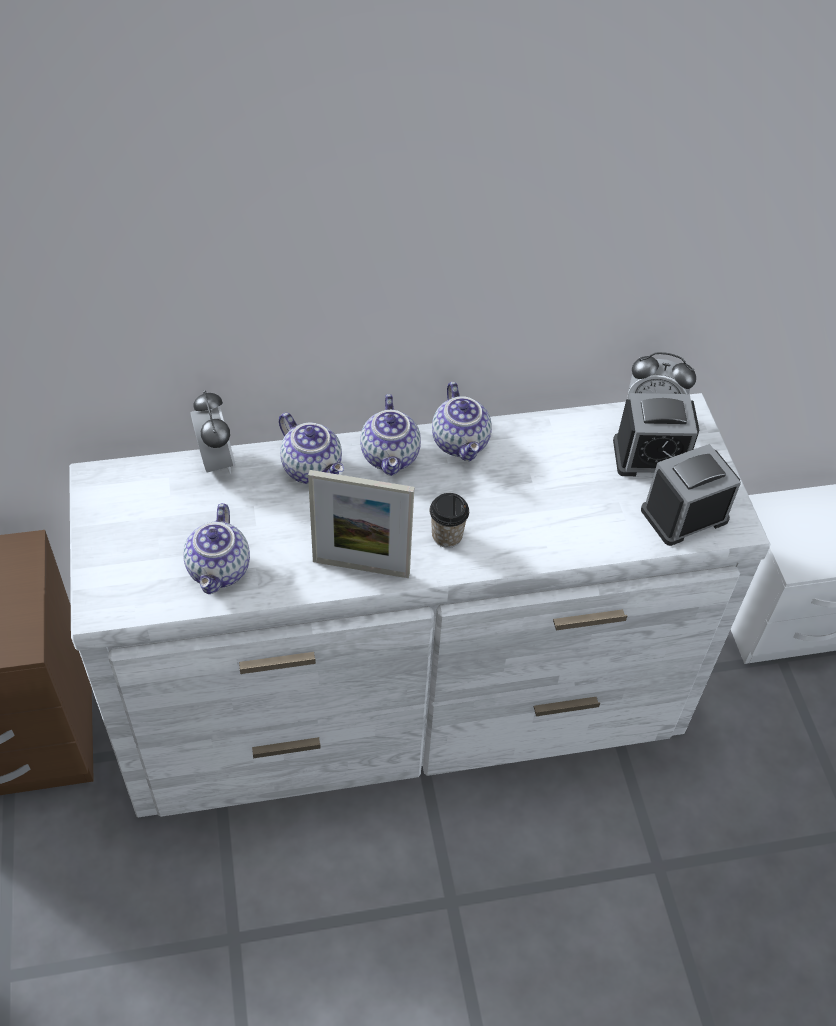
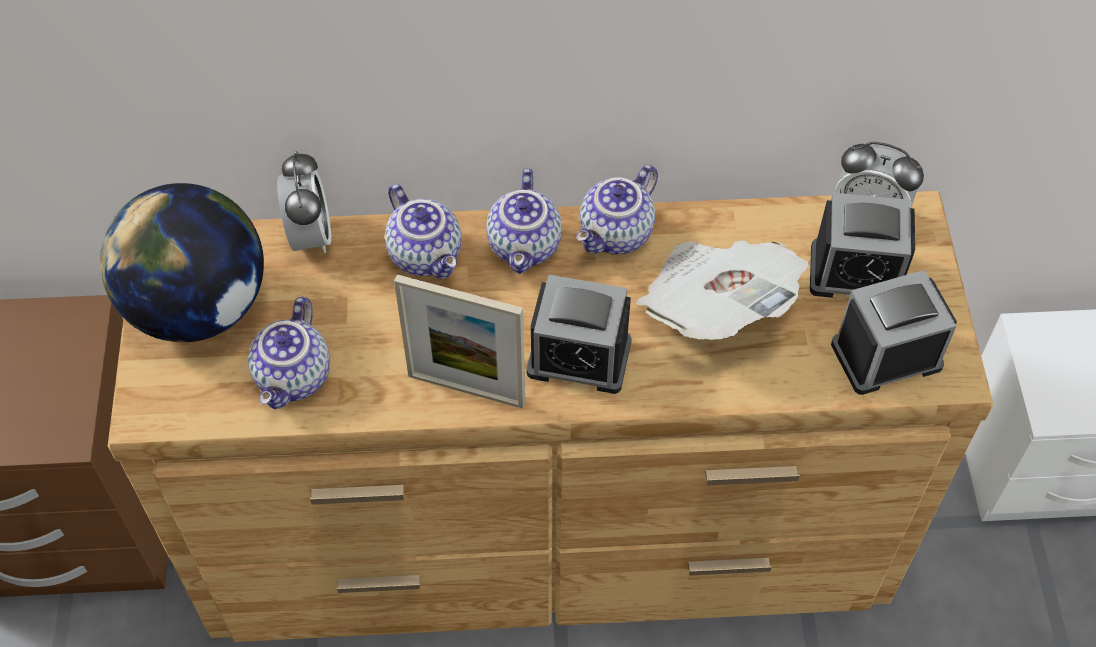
camera: 10 degrees right, 5 degrees up
(132, 522) = (199, 307): none -> globe
(407, 702) = (549, 529): white dresser -> brown dresser
(447, 536) = (579, 357): cup -> alarm clock
(462, 443) = (617, 235): teapot -> teapot turned 45 degrees clockwise
(547, 490) = (715, 307): none -> newspaper

